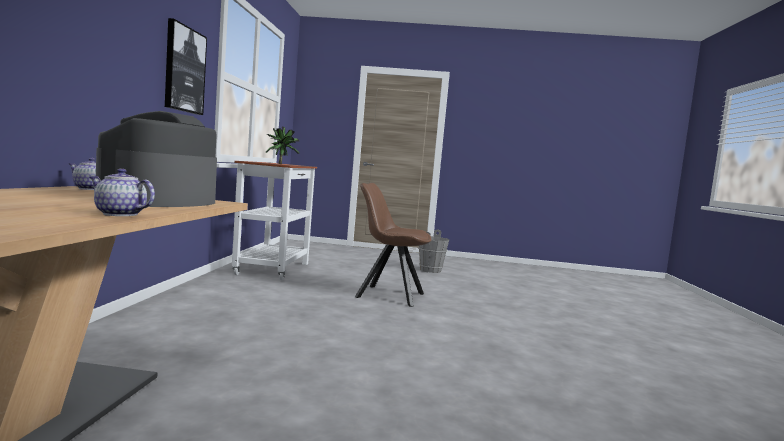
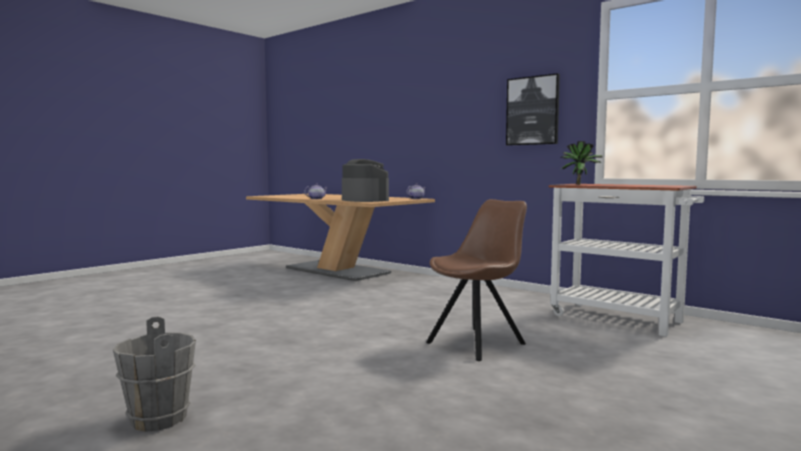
camera: 125 degrees right, 0 degrees up
(430, 270) = (675, 417): grey bucket -> grey bucket (158, 419)

